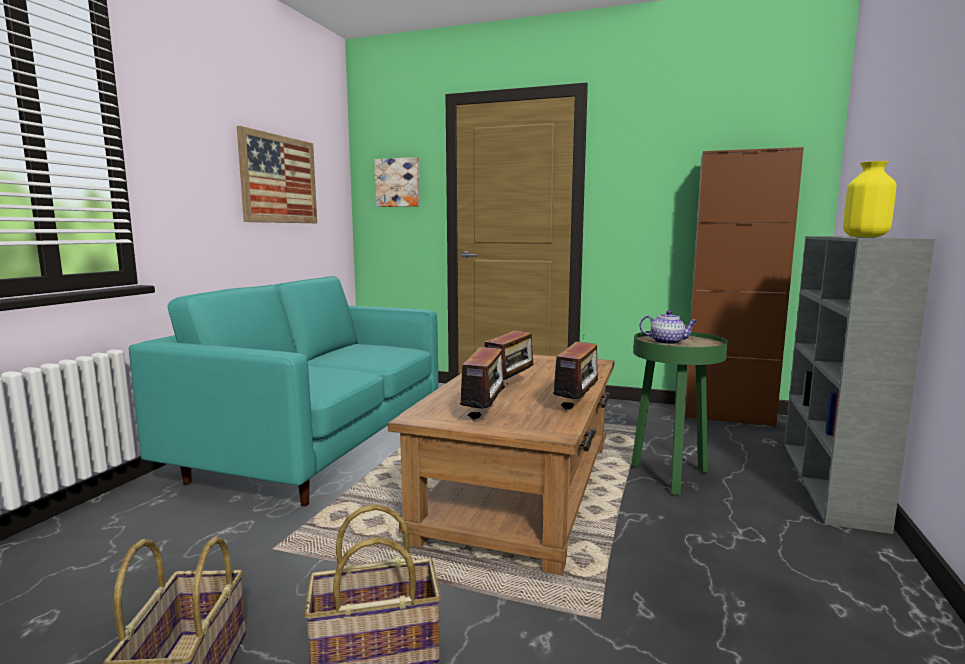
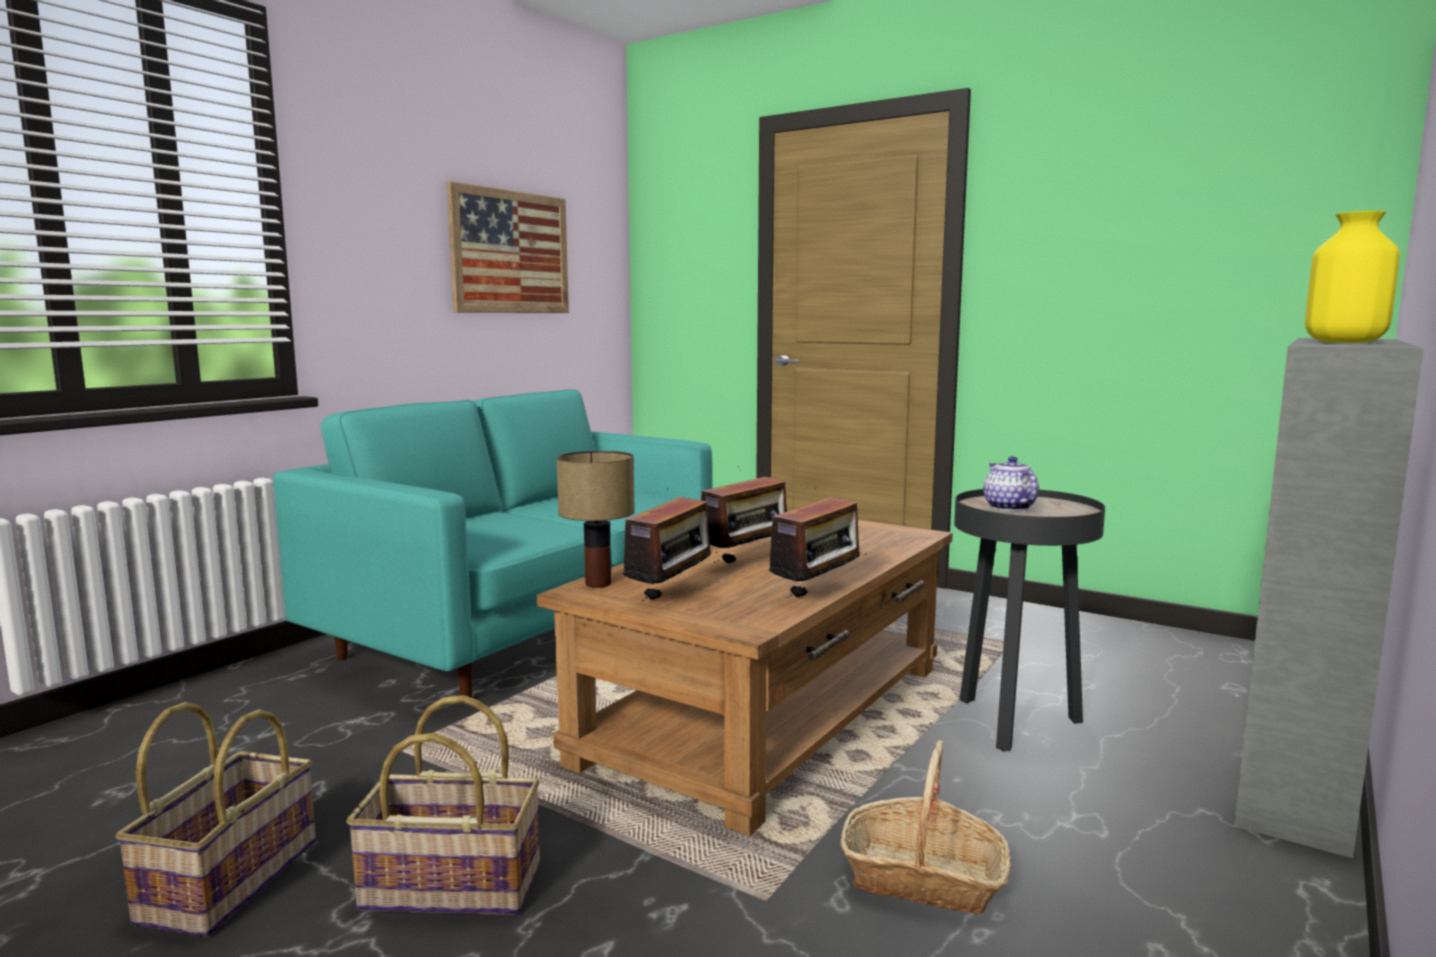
camera: 15 degrees right, 0 degrees up
(398, 182) = (692, 252): picture -> none
(426, 411) = (600, 583): none -> table lamp
(667, 342) = (1008, 507): teapot -> teapot turned 135 degrees counterclockwise
(670, 477) = (1013, 724): green side table -> black side table
(683, 585) = (923, 877): none -> basket
(727, 417) = (1185, 642): brown cabinet -> none

